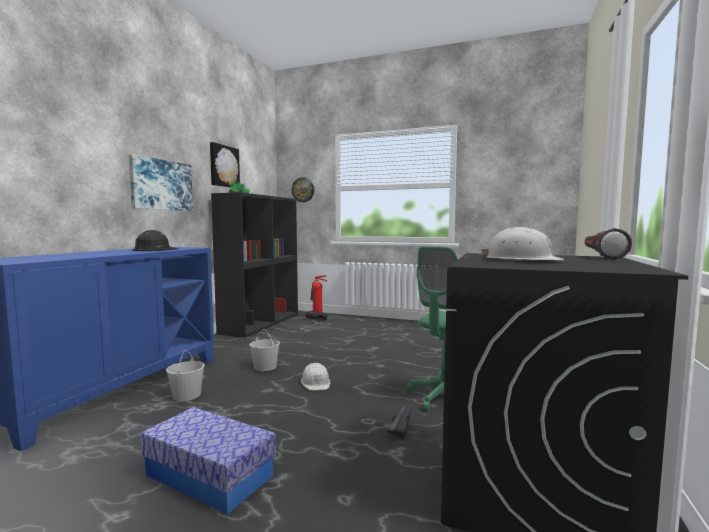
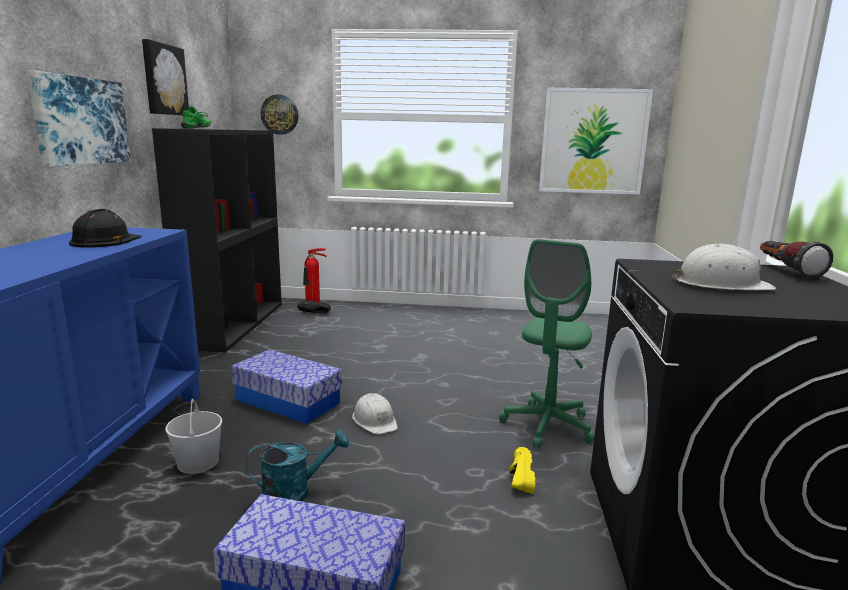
camera: 15 degrees left, 10 degrees up
(234, 419) = (295, 493): none -> turquoise watering can
(265, 367) = (288, 401): white bucket -> storage box
(398, 428) = (518, 478): black shoe -> yellow shoe
(517, 197) = (593, 141): none -> picture

